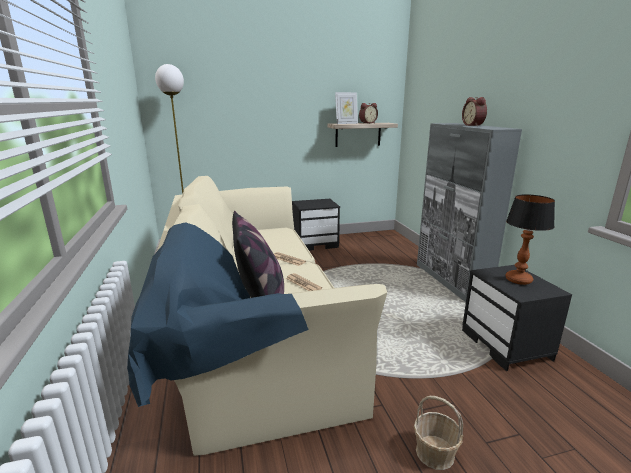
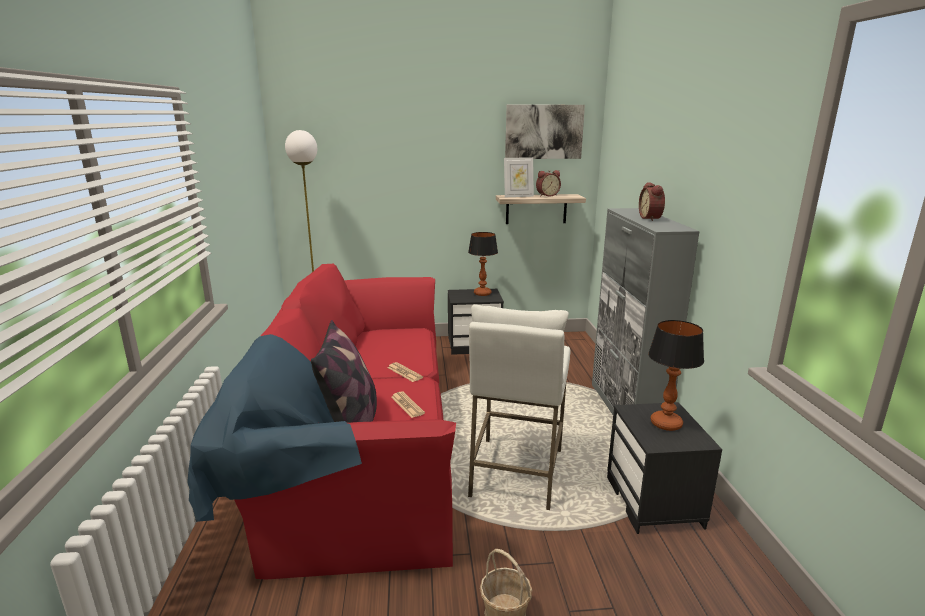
camera: 10 degrees right, 0 degrees up
(249, 326) = (358, 445): beige sofa -> red sofa
(321, 202) = (482, 293): none -> table lamp
(363, 72) = (543, 132): none -> picture
(390, 334) = (516, 473): none -> white stool

